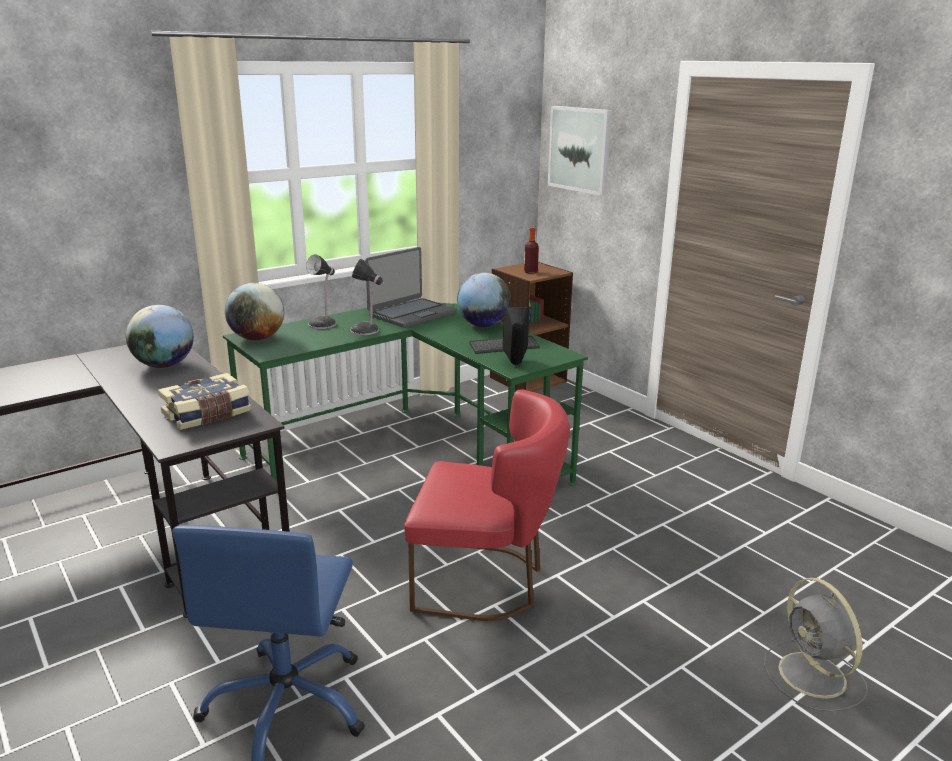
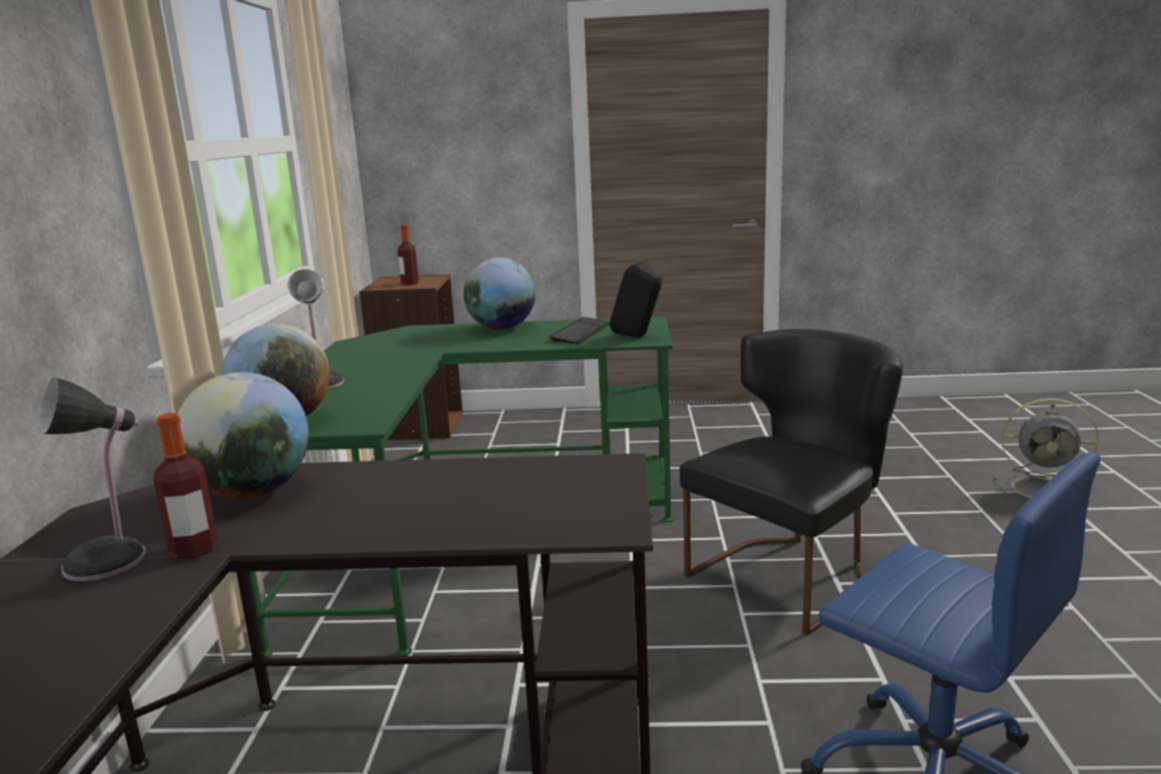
camera: 50 degrees left, 5 degrees down
(101, 378) = (194, 549): none -> bottle
(207, 414) = (527, 489): book -> none
(366, 330) = (400, 369): table lamp -> table lamp (111, 560)
(412, 314) = (394, 344): laptop -> none
(486, 582) = (792, 574): red chair -> black chair
(580, 149) = (429, 122): picture -> none

